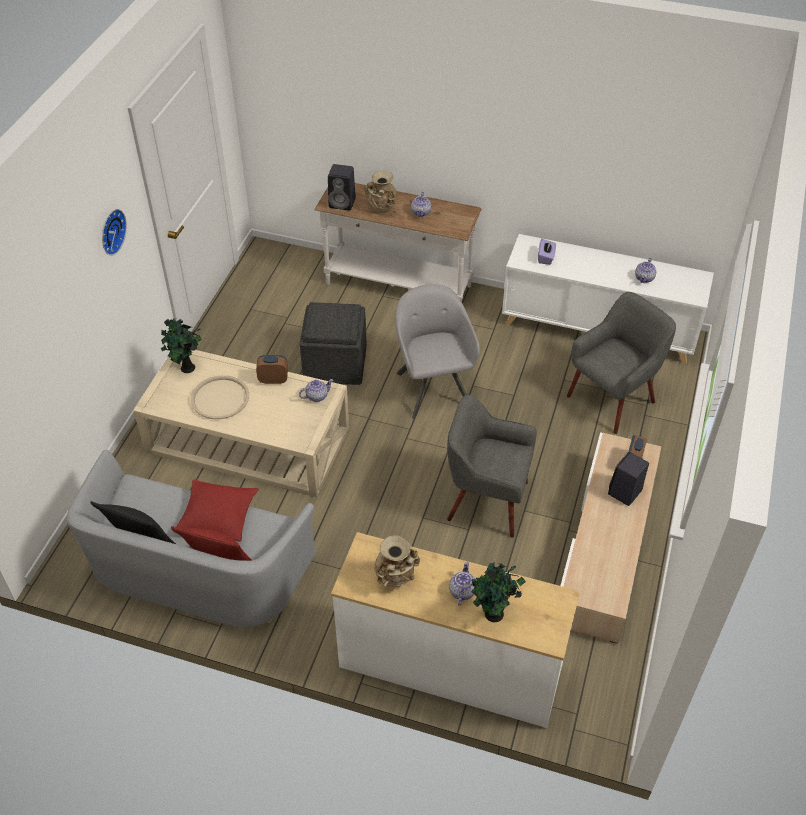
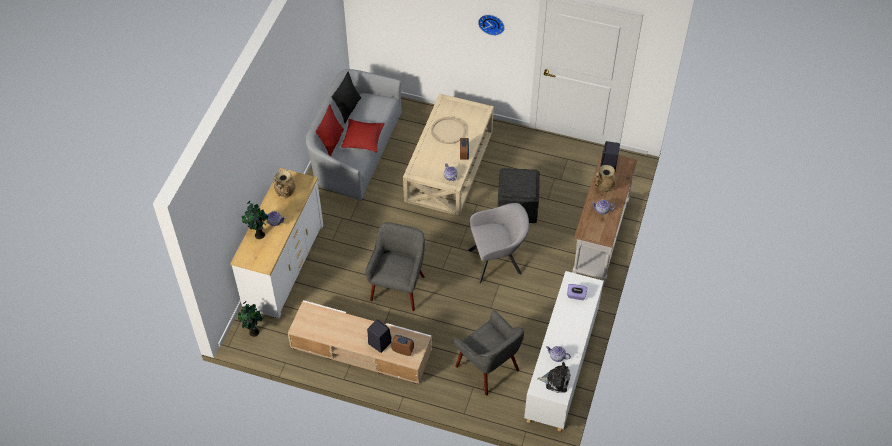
camera: 90 degrees right, 5 degrees up
(187, 368) = (473, 113): potted plant -> potted plant (253, 332)
(680, 280) = (556, 380): none -> plush toy

